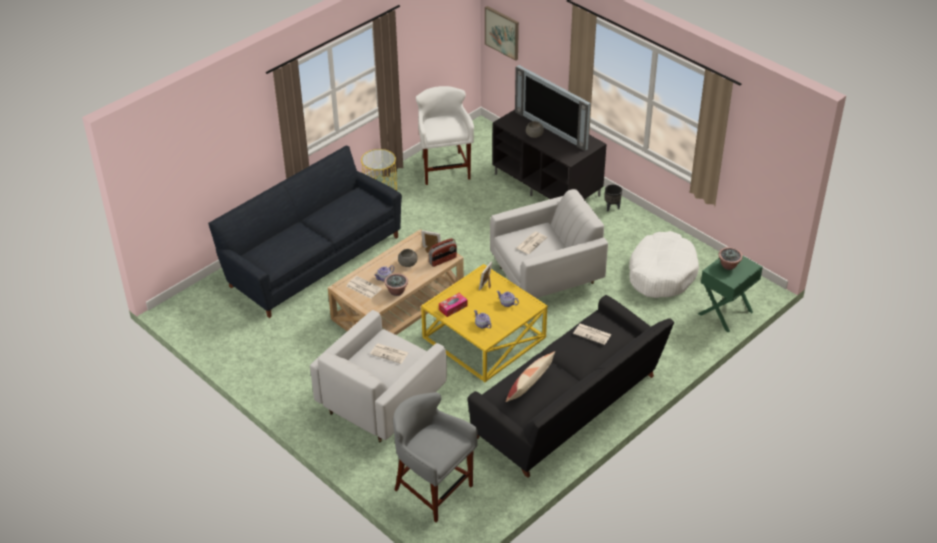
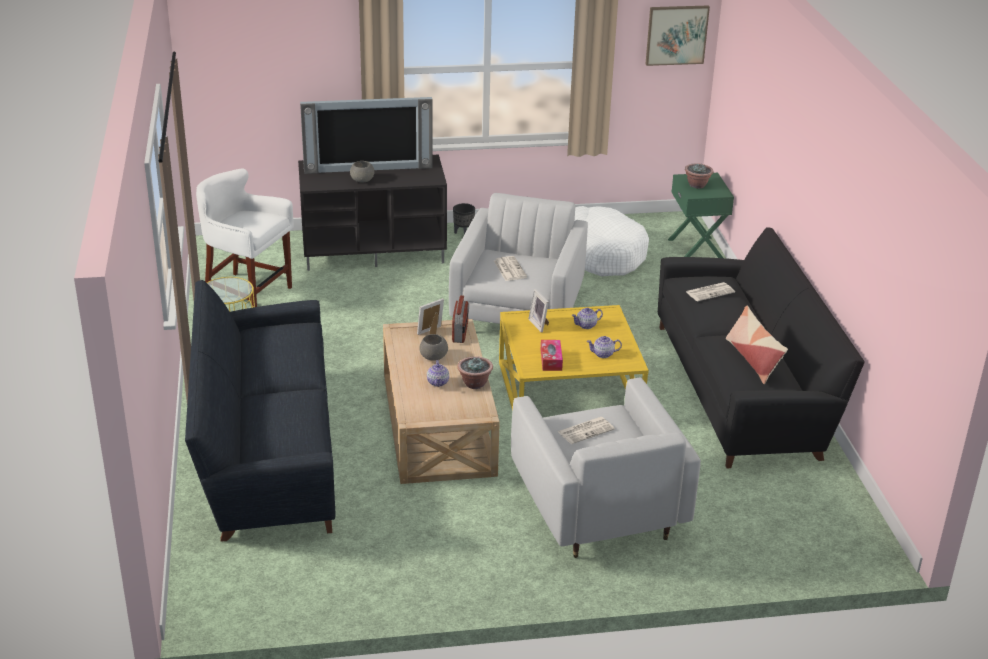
camera: 55 degrees left, 10 degrees down
(363, 287) = (435, 403): newspaper -> none
(433, 490) = (786, 534): grey stool -> none
(502, 32) = (223, 89): picture -> picture (676, 35)

